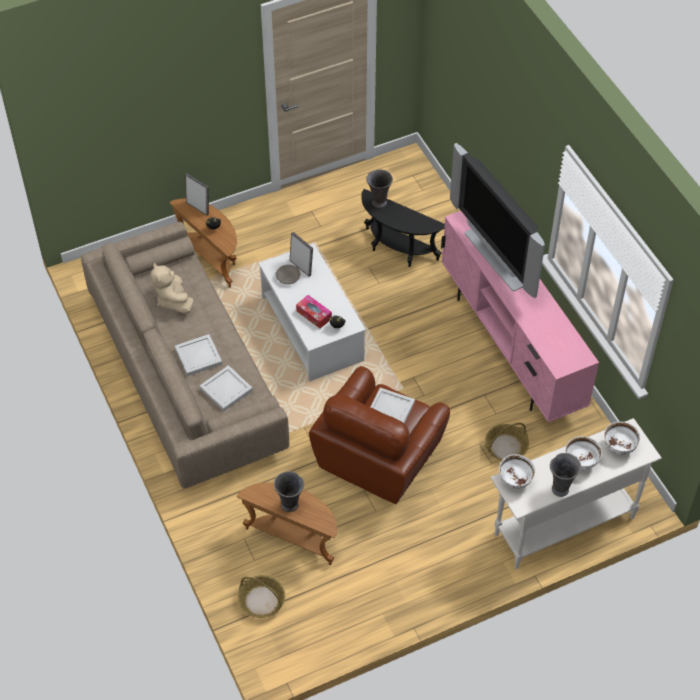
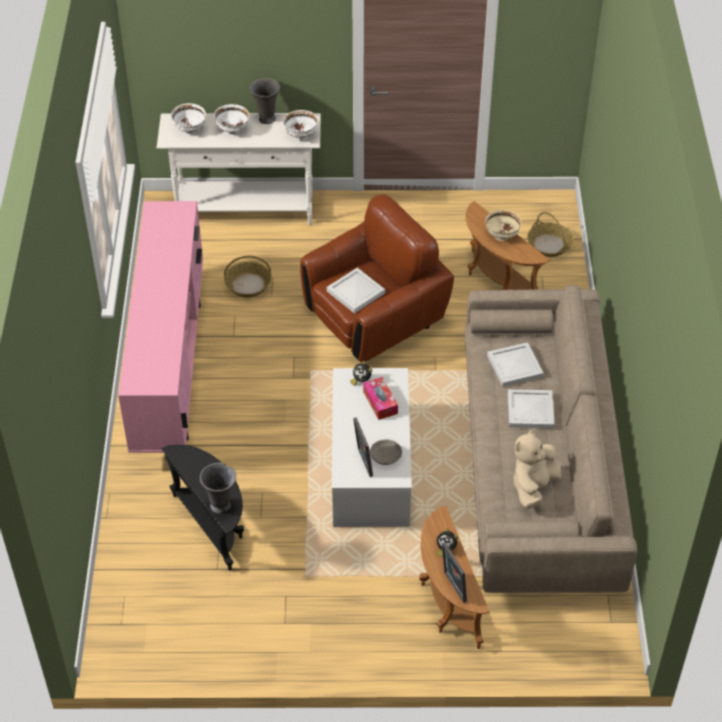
camera: 155 degrees left, 5 degrees down
(173, 300) = (533, 486): beige plush toy -> beige plush toy turned 150 degrees counterclockwise
(290, 505) = (501, 236): grey vase -> beige bowl
(498, 257) = (156, 328): television -> none

